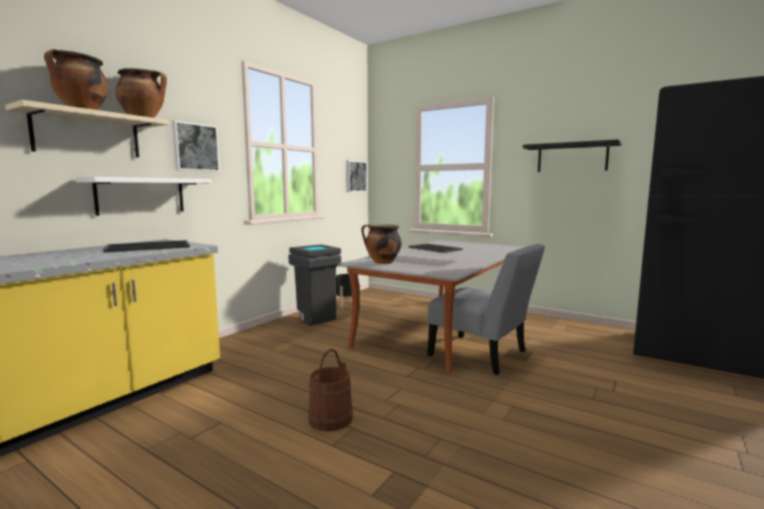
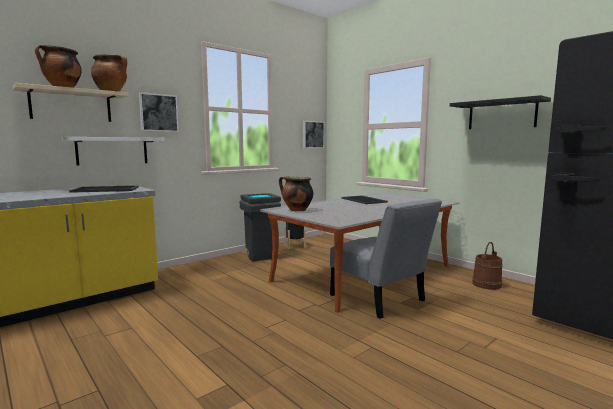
camera: 15 degrees right, 0 degrees up
(330, 418) = (211, 336): brown bucket -> brown bucket (487, 284)

